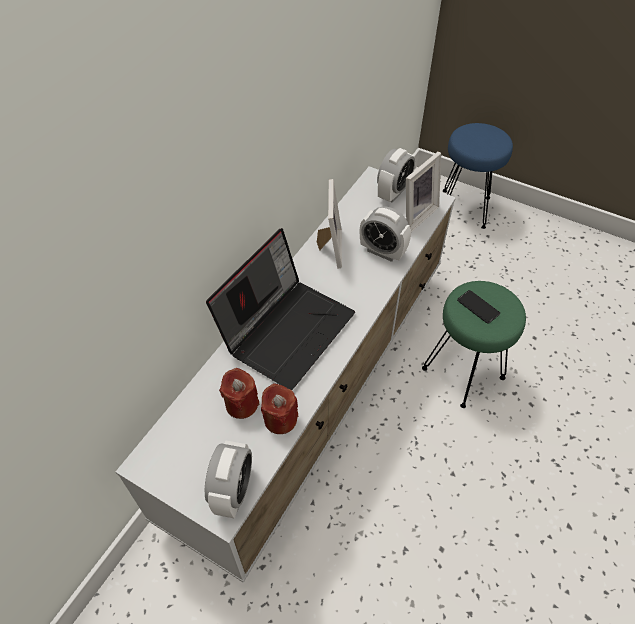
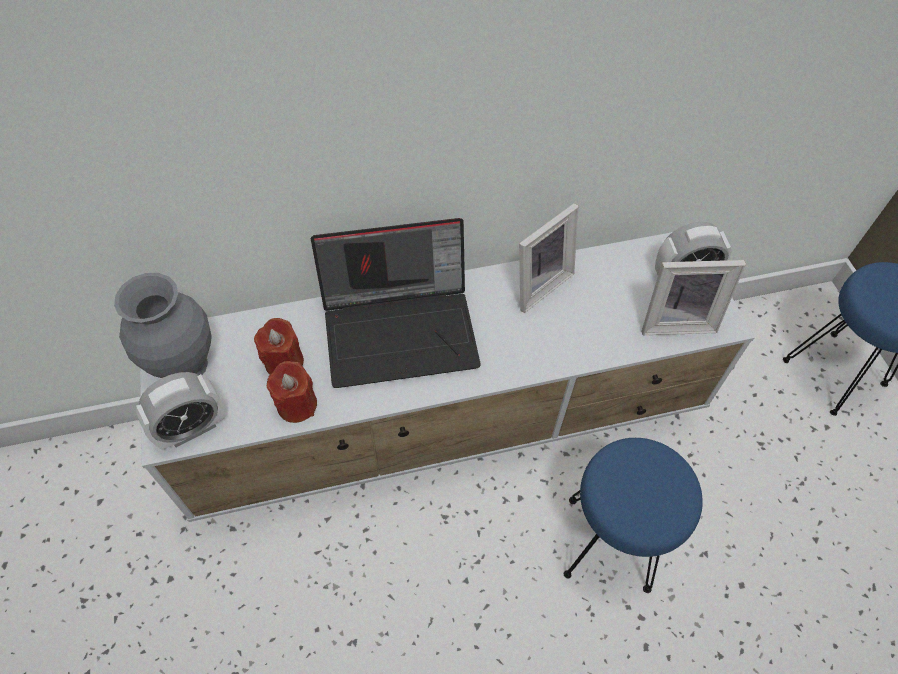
camera: 45 degrees right, 5 degrees up
(177, 462) = (184, 364): none -> grey vase
(382, 252) = (588, 331): alarm clock -> none
(464, 372) = (610, 543): green stool -> blue stool
(478, 307) = (635, 478): phone -> none

